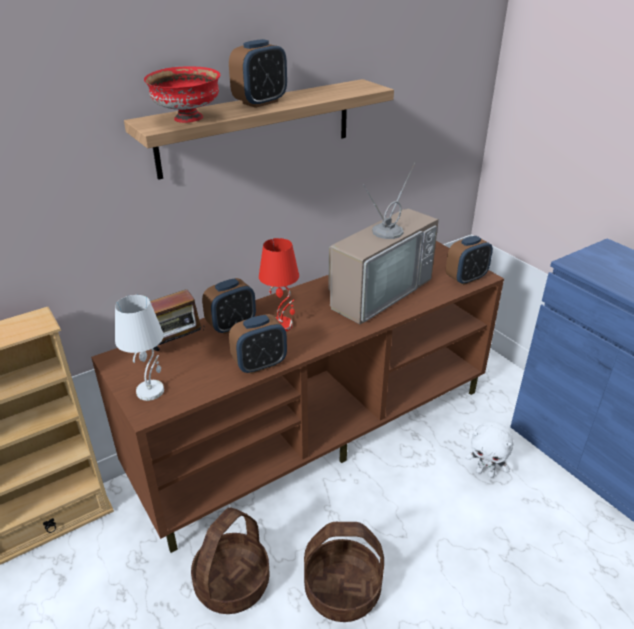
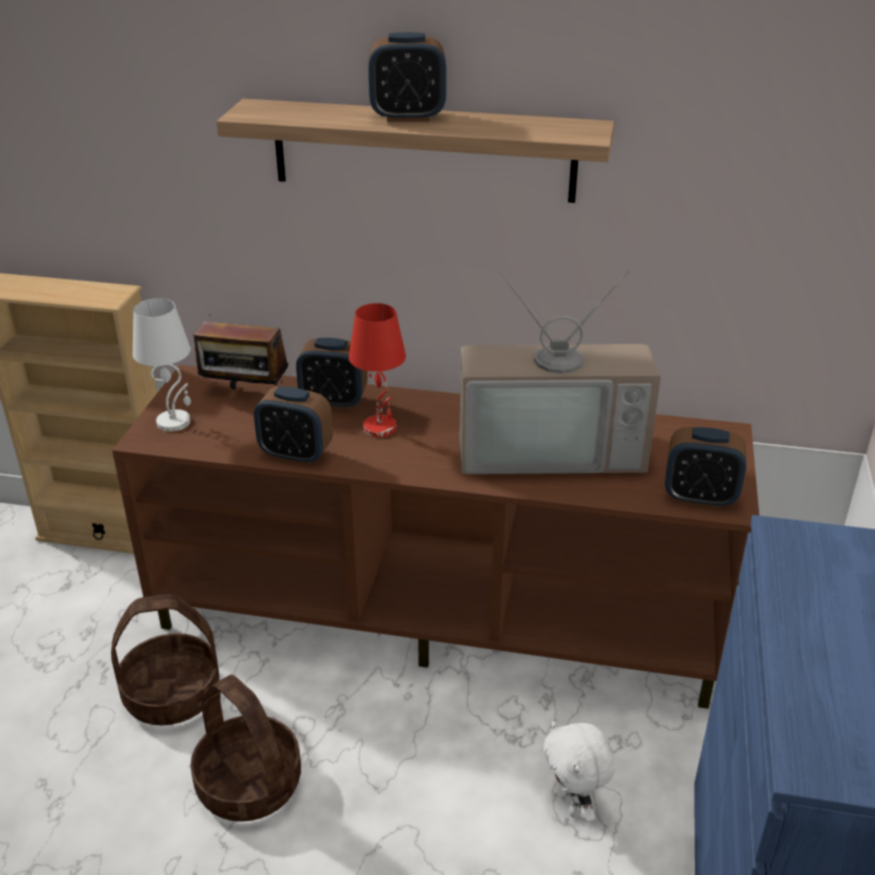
camera: 45 degrees right, 0 degrees up
(188, 119) = (292, 114): red bowl -> none

